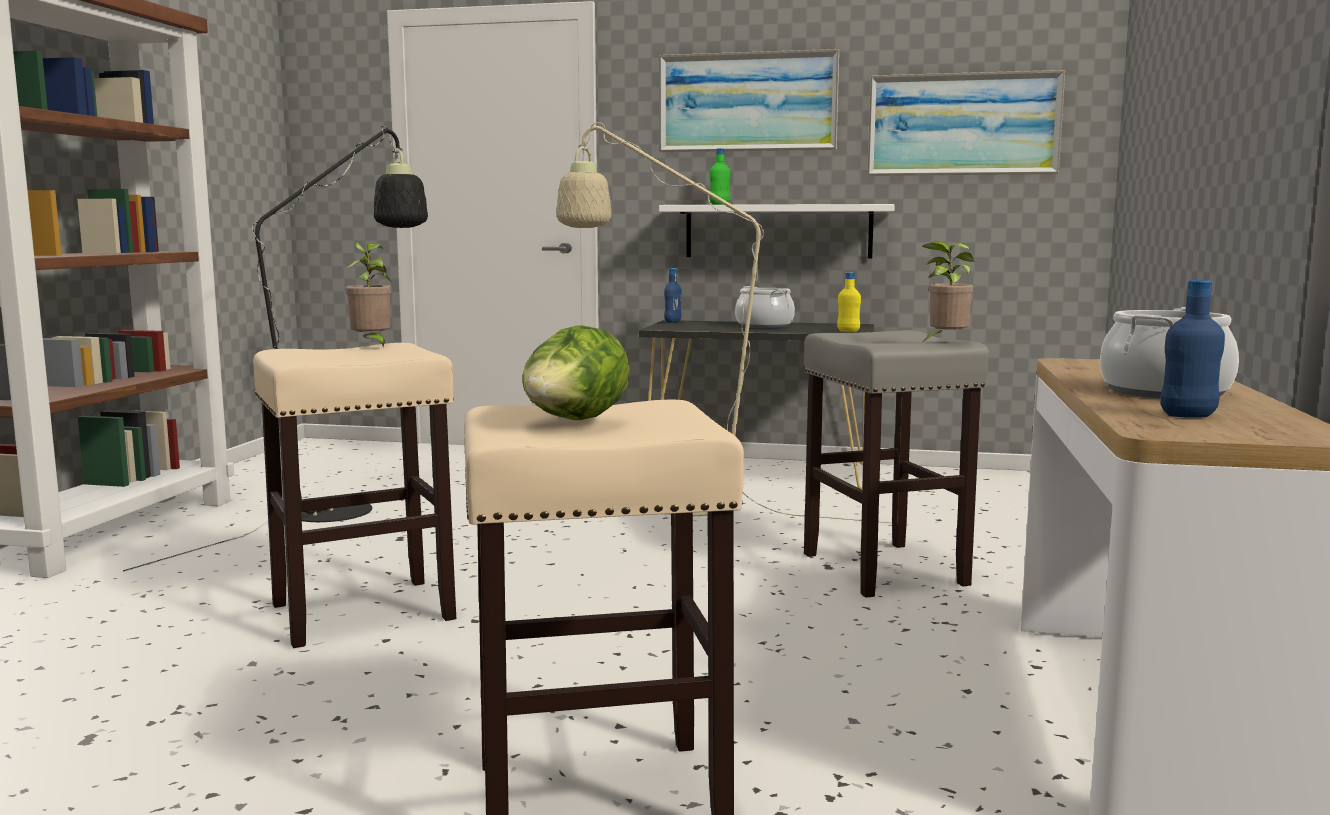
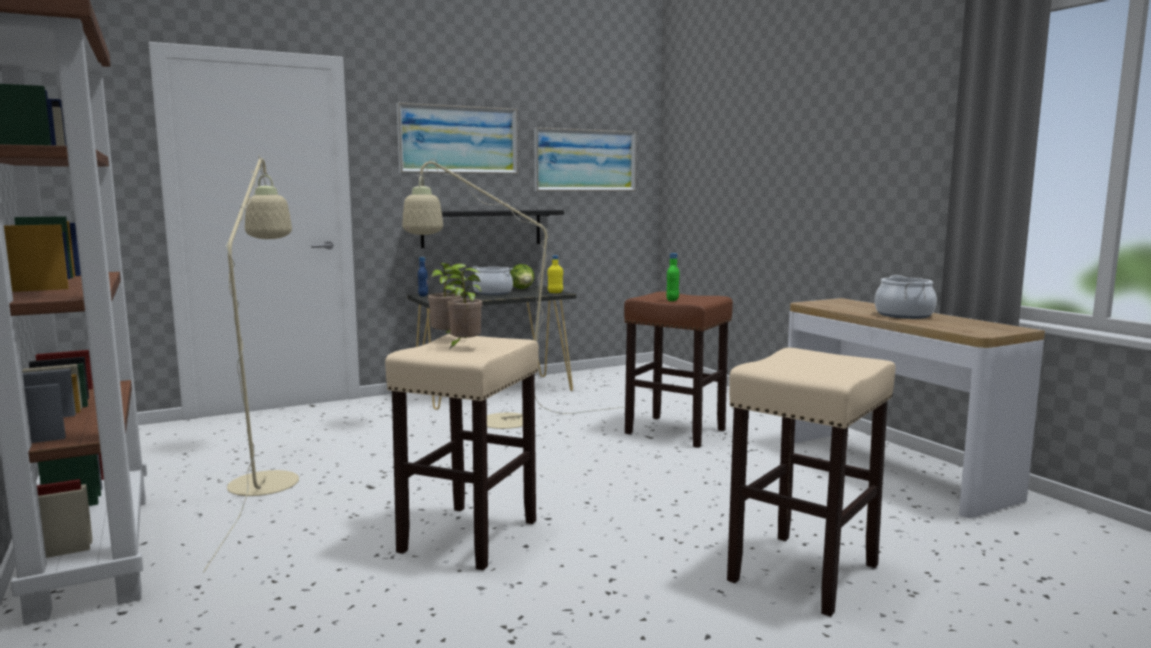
camera: 40 degrees left, 0 degrees up
(347, 506) = (267, 476): black floor lamp -> beige floor lamp
(574, 422) = (818, 366): lettuce -> lettuce (522, 289)
(719, 204) = (449, 210): green bottle -> green bottle (672, 300)
(778, 231) = (482, 228): white shelf -> black shelf
(885, 570) = (676, 431): grey stool -> brown stool
(945, 342) = (715, 298): potted plant -> potted plant (463, 347)
(1188, 415) = (956, 325): blue bottle -> none

